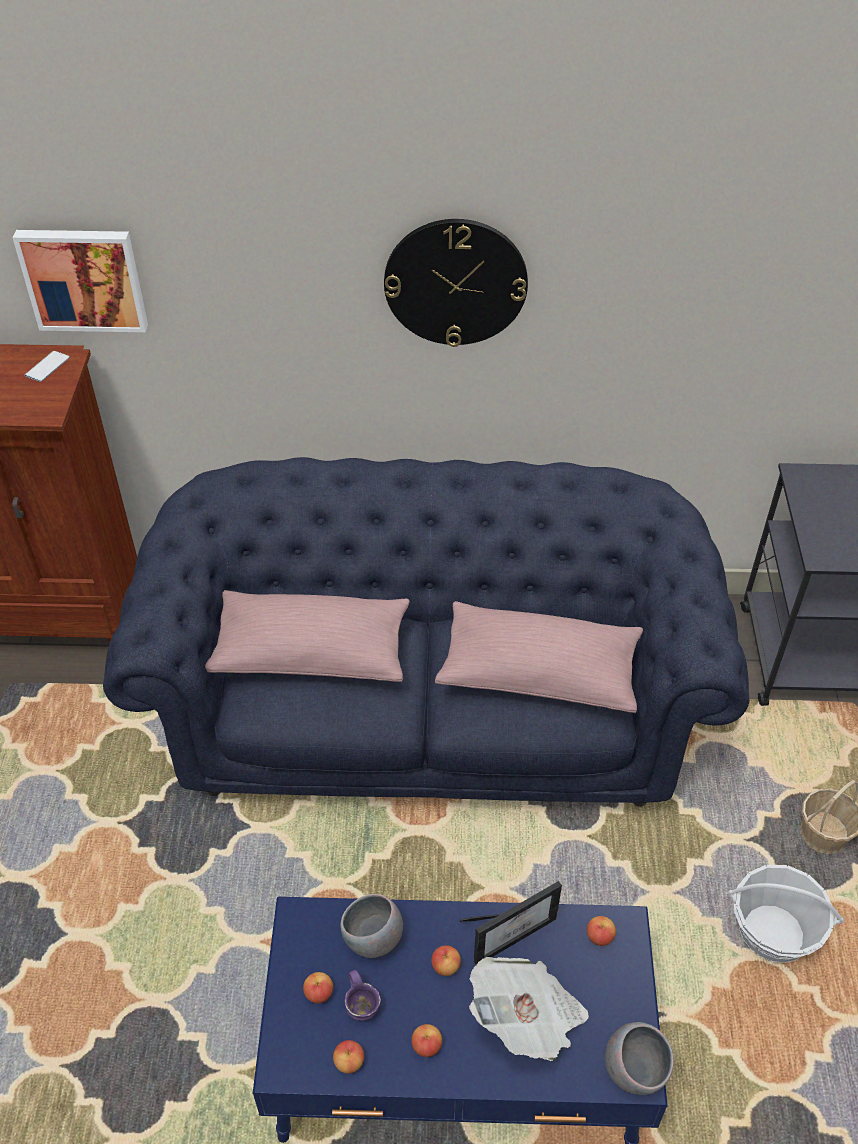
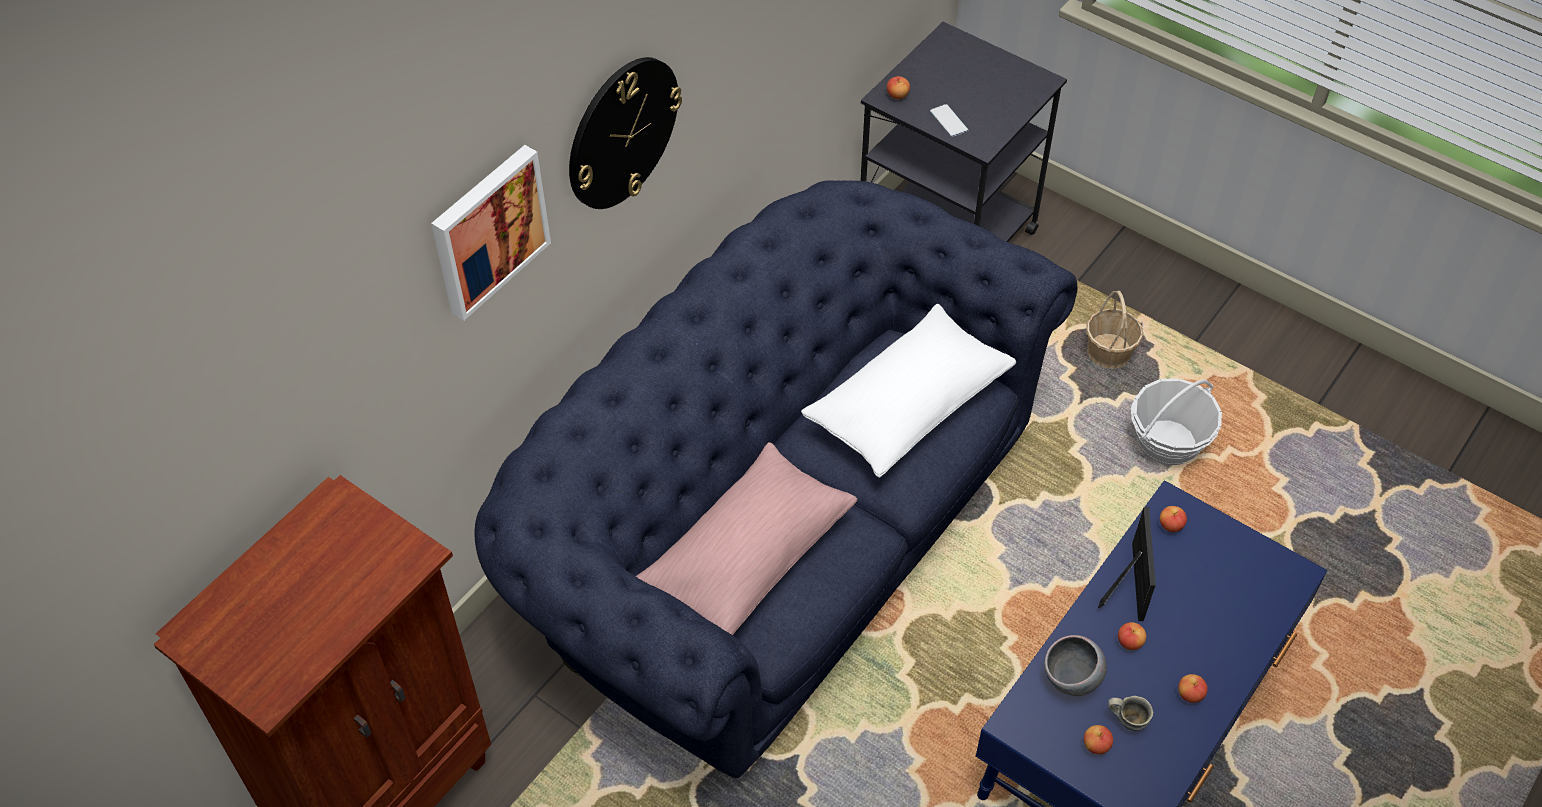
camera: 55 degrees left, 5 degrees up
(47, 366) = (335, 523): phone -> phone (949, 121)
(84, 278) = (316, 402): picture -> picture (487, 230)
(349, 1062) = (1171, 756): apple -> apple (897, 95)
(363, 1006) = (1128, 719): purple mug -> grey mug
(527, 1018) = (1209, 614): newspaper -> none
(539, 673) = (907, 405): pink pillow -> white pillow
(634, 1069) = (1290, 572): grey bowl -> none

